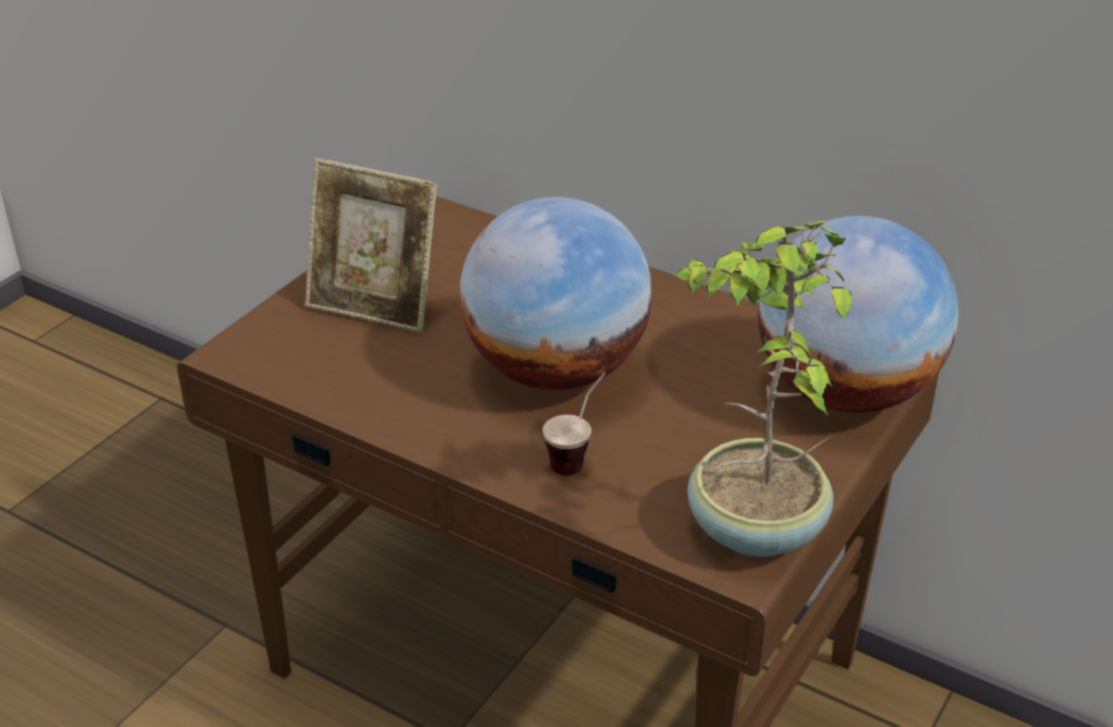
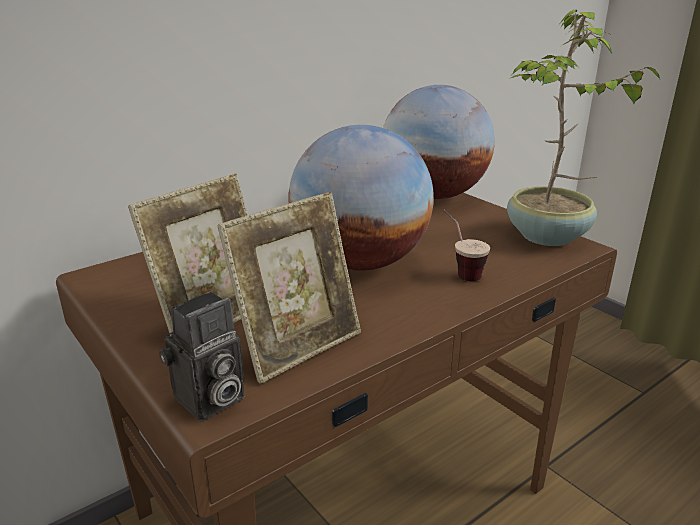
camera: 70 degrees left, 10 degrees down
(241, 347) = (208, 401): none -> camera
(345, 372) = (298, 346): none -> picture frame

